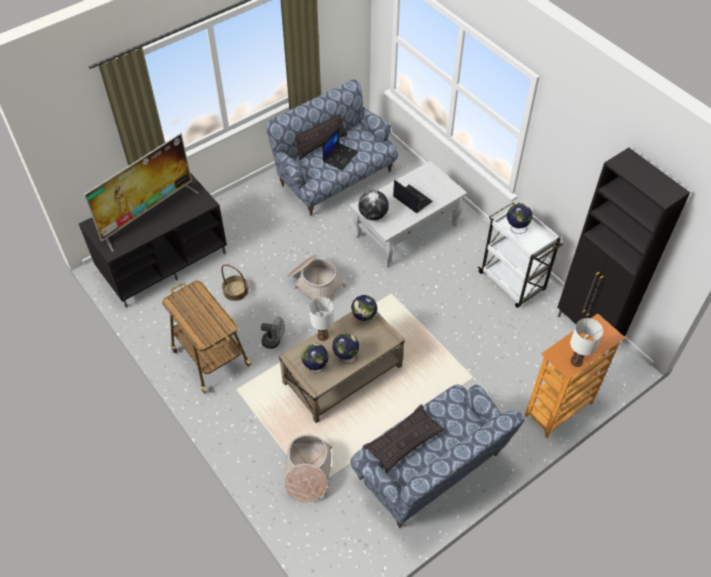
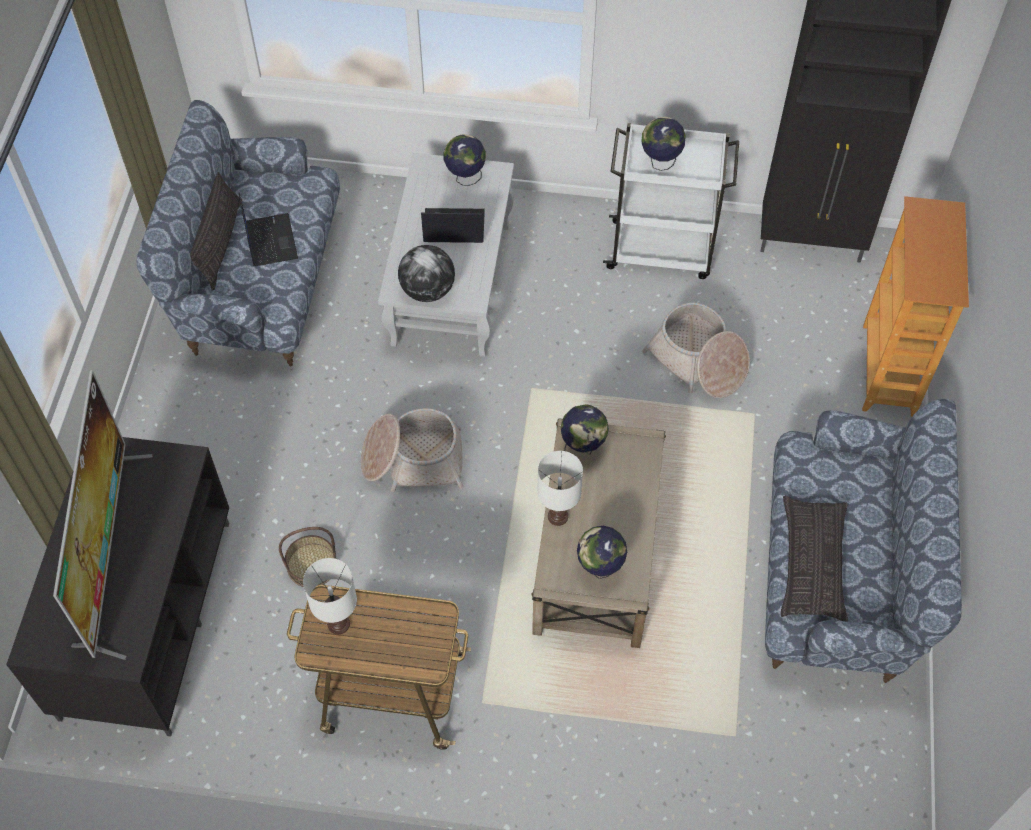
camera: 45 degrees left, 5 degrees up
(274, 341) = (454, 589): grey fan -> none
(307, 472) = (705, 722): basket -> basket (698, 362)
(345, 357) = (621, 519): globe -> globe (465, 178)
(577, 361) = (952, 276): white table lamp -> white table lamp (339, 623)

